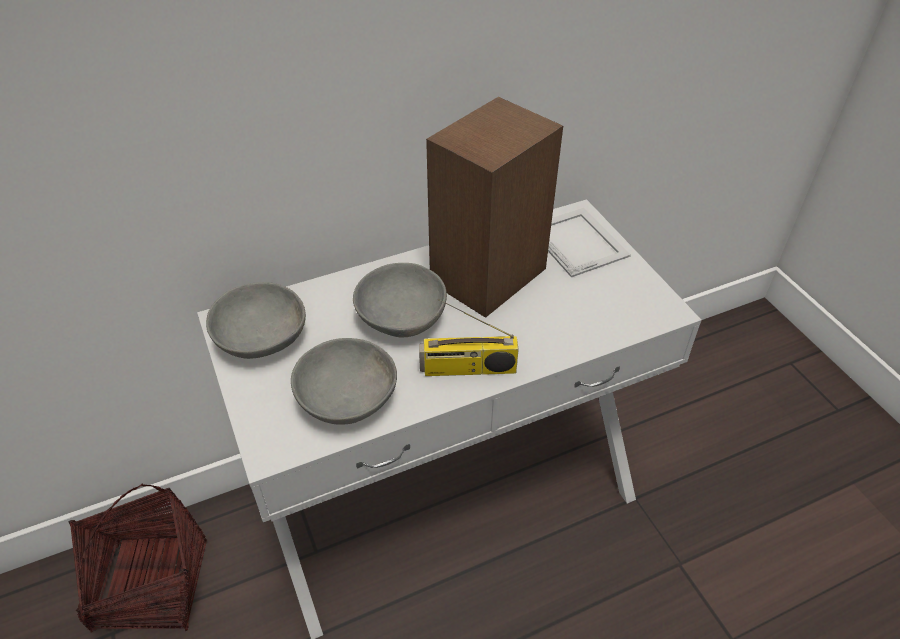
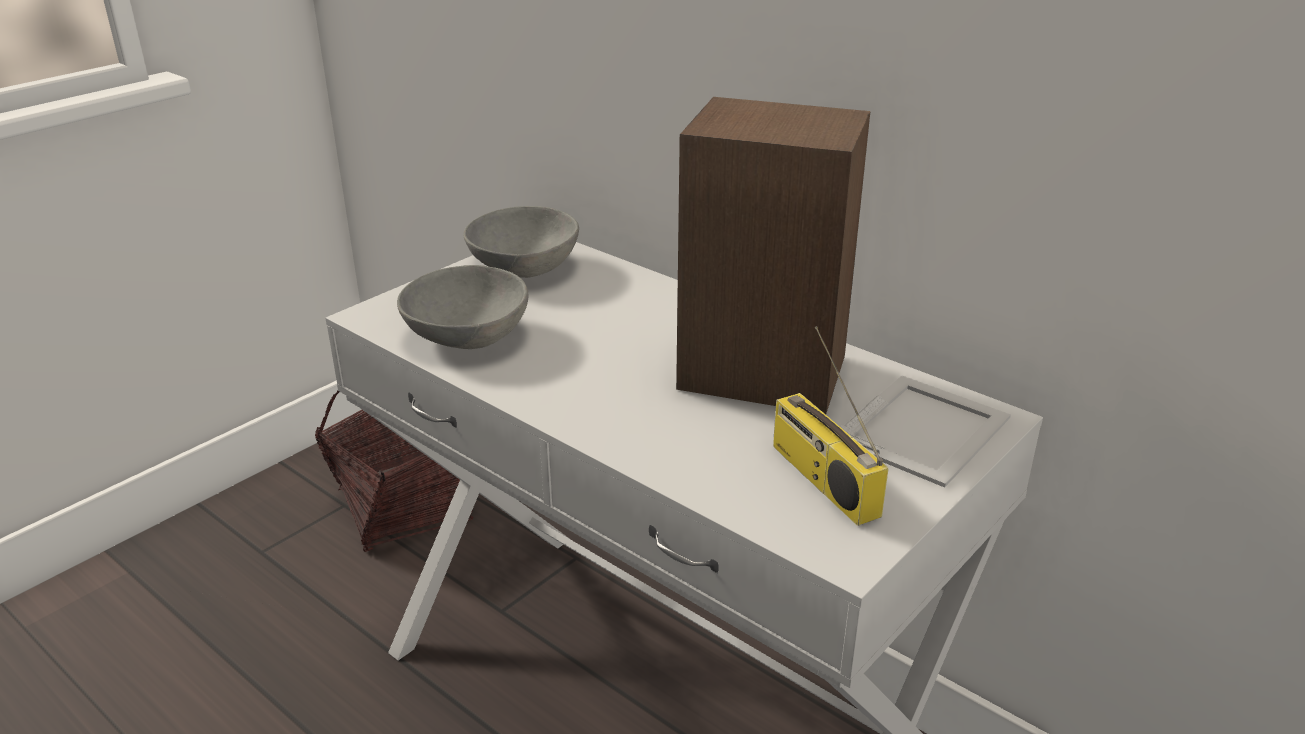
camera: 65 degrees right, 15 degrees down
(400, 318) = (623, 333): grey bowl -> none
(467, 369) = (569, 399): radio -> radio (820, 479)

